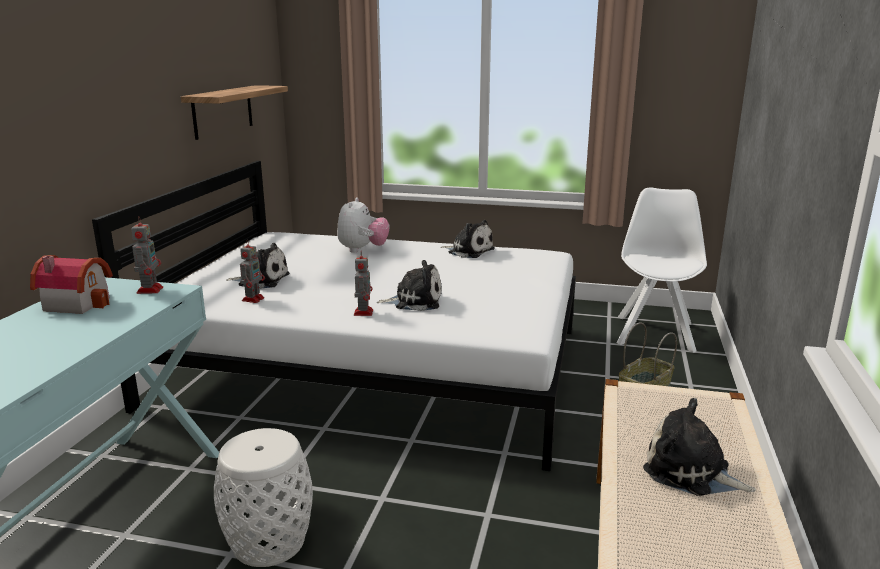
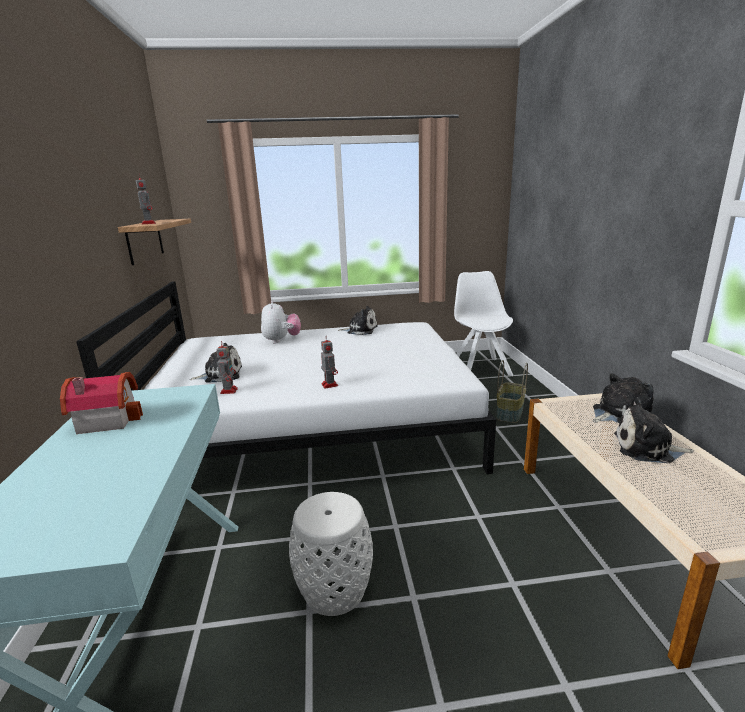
camera: 20 degrees left, 0 degrees up
(150, 289) = (170, 395): toy robot -> toy robot (148, 223)
(415, 301) = (359, 370): plush toy -> plush toy (618, 413)

